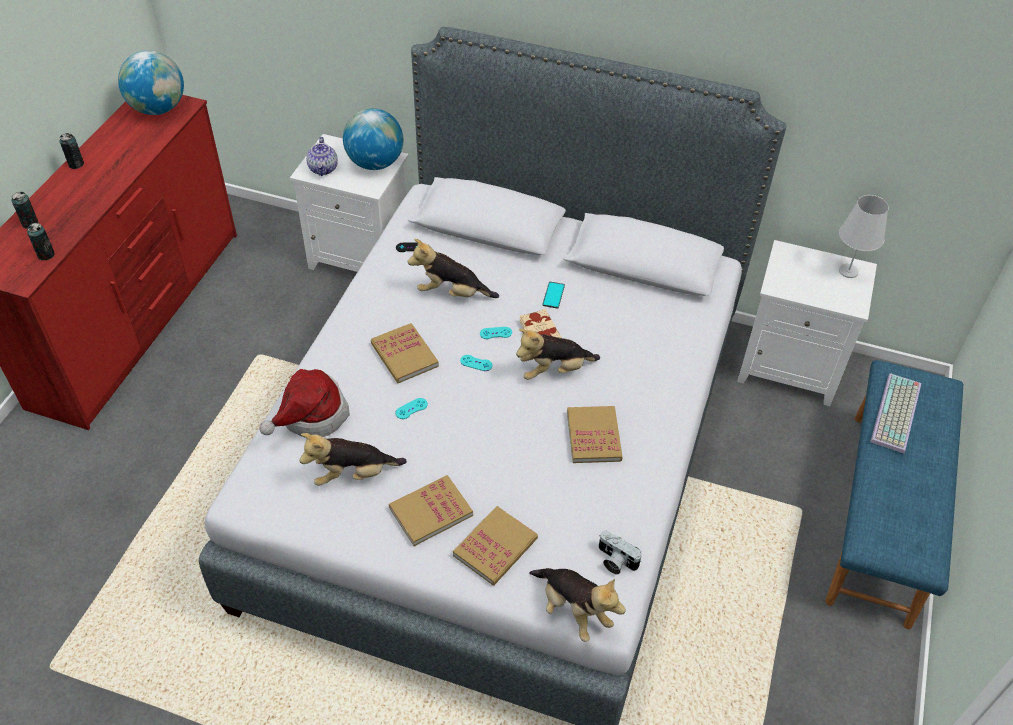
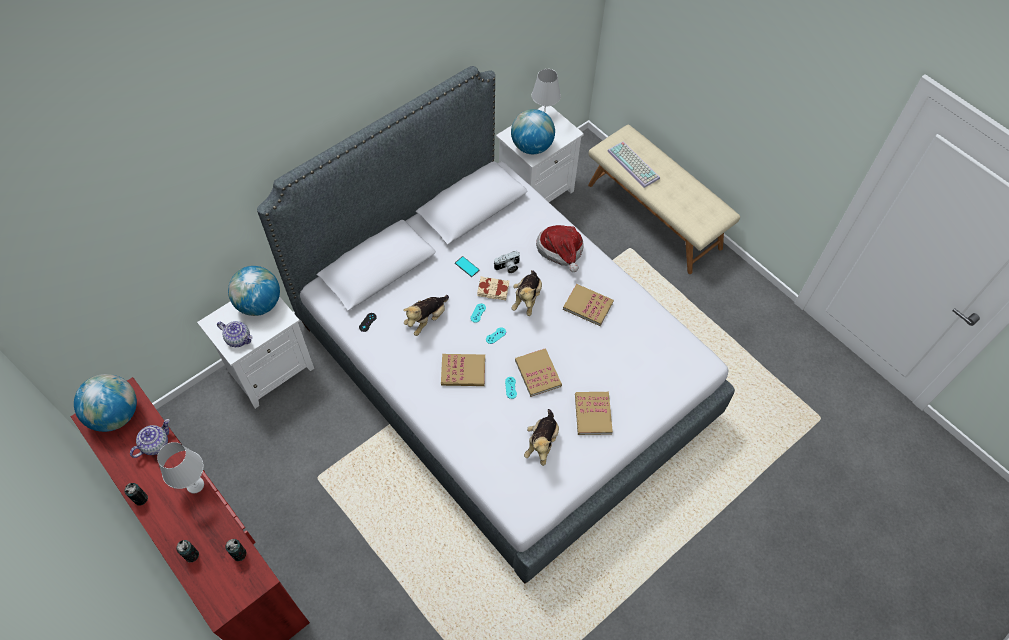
camera: 60 degrees left, 10 degrees up
(109, 191) = (195, 485): none -> white table lamp
(141, 146) = (155, 444): none -> teapot
(310, 415) = (480, 446): hat -> hat (561, 252)
(495, 547) = (635, 393): book -> book (538, 373)
(573, 610) = (694, 377): plush toy -> none
(615, 561) = (674, 341): camera -> camera (508, 267)
(791, 279) = (531, 147): none -> globe
(882, 515) = (654, 215): blue bench -> beige bench

